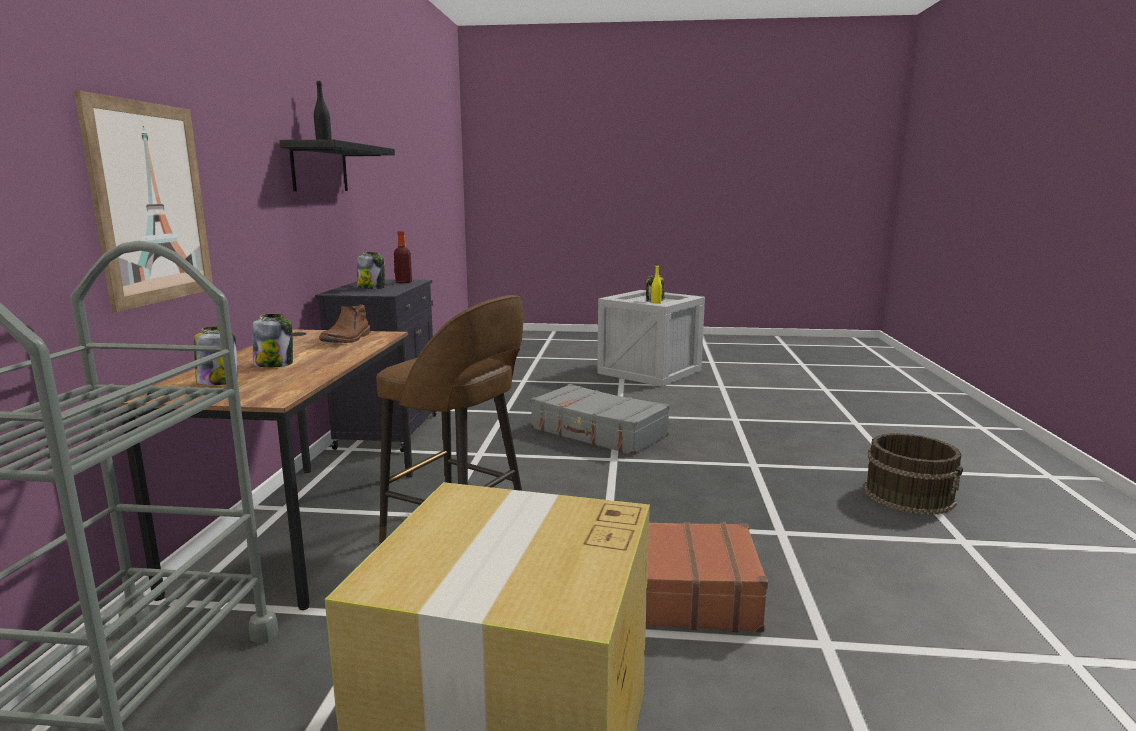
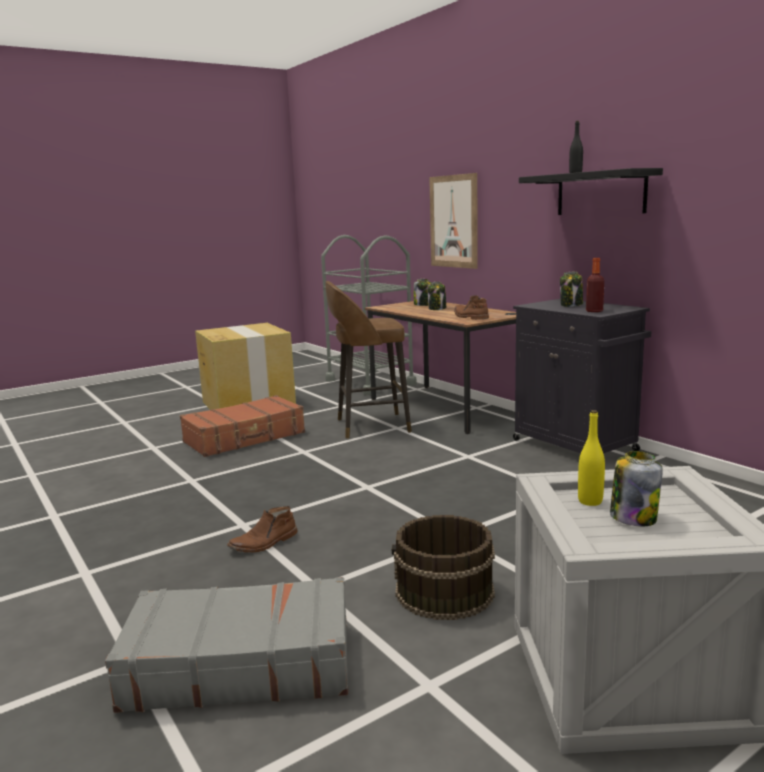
camera: 140 degrees right, 0 degrees up
(598, 433) = (427, 505): grey suitcase -> grey suitcase (240, 664)
(746, 447) = (264, 543): none -> brown boot
(909, 495) = (84, 543): brown bucket -> brown bucket (444, 592)

